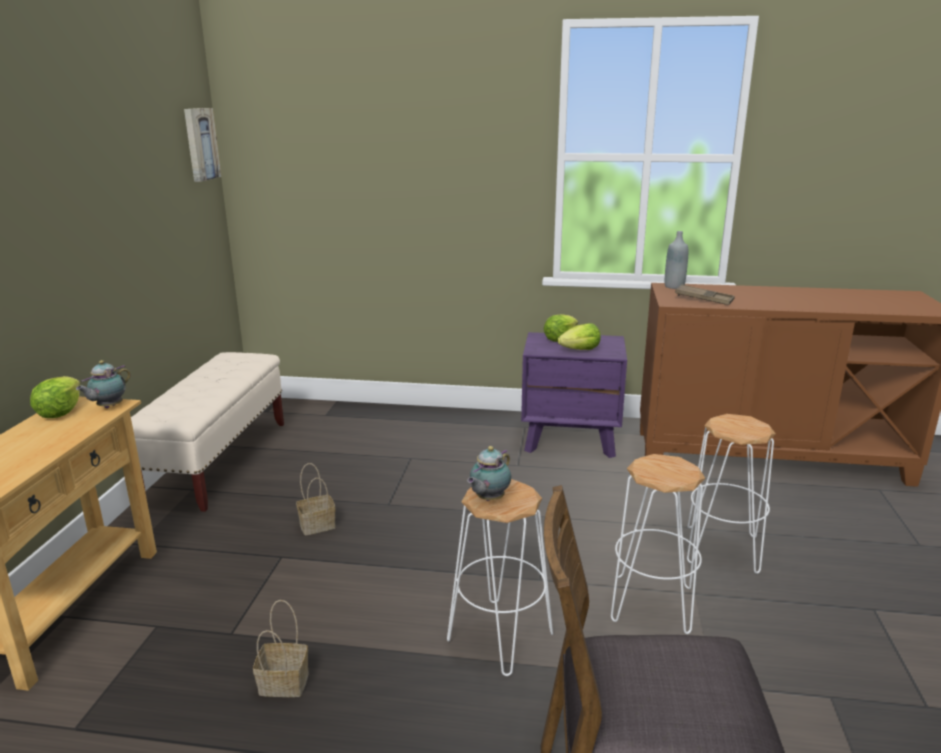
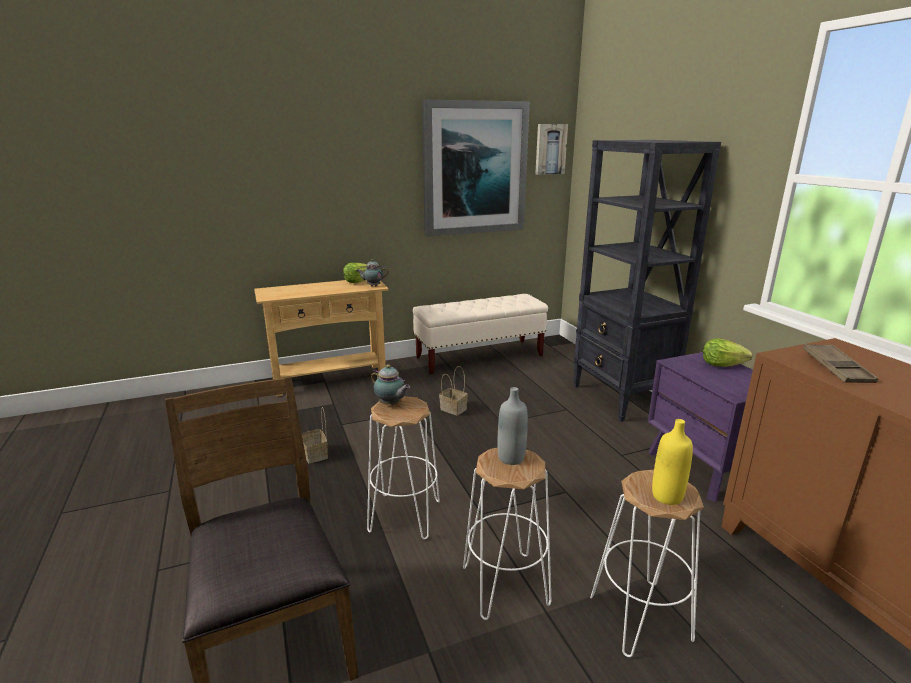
camera: 60 degrees right, 0 degrees up
(137, 183) = (474, 168): none -> picture
(427, 423) = (621, 398): none -> black bookcase
(488, 499) = (391, 404): teapot -> teapot turned 150 degrees counterclockwise
(580, 350) = (713, 379): lettuce -> none
(674, 286) = (847, 349): grey bottle -> grey bottle (511, 458)
(750, 427) = (667, 496): none -> yellow bottle

